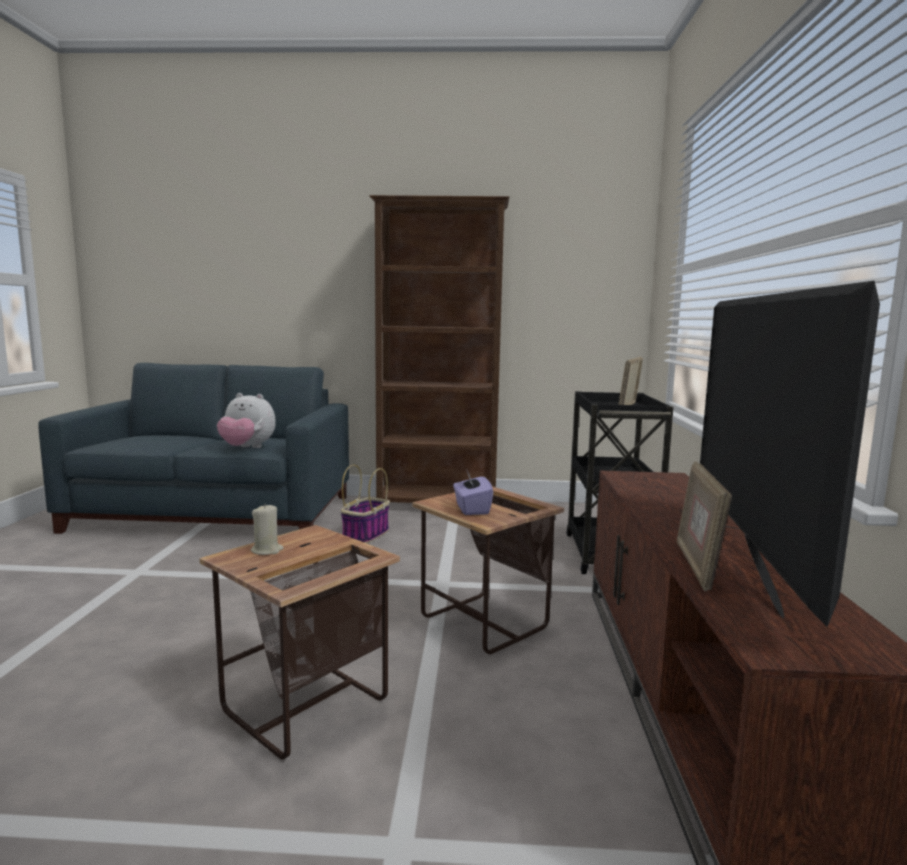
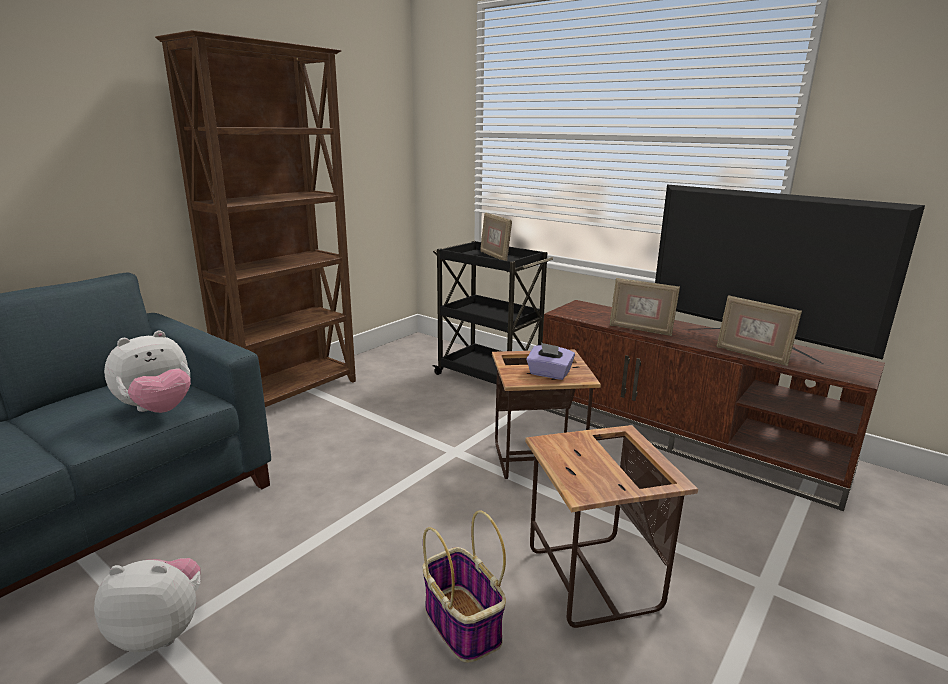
camera: 55 degrees left, 10 degrees up
(143, 569) = (161, 630): none -> plush toy
(267, 550) = (580, 471): beige candle -> none
(366, 535) = (301, 450): basket -> basket (461, 623)
(649, 506) = (640, 330): none -> picture frame

